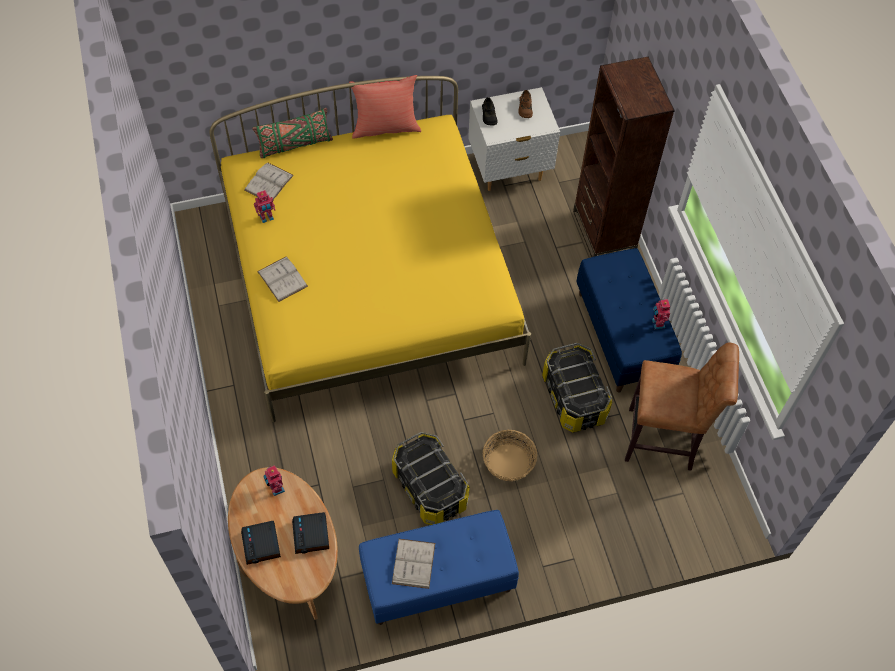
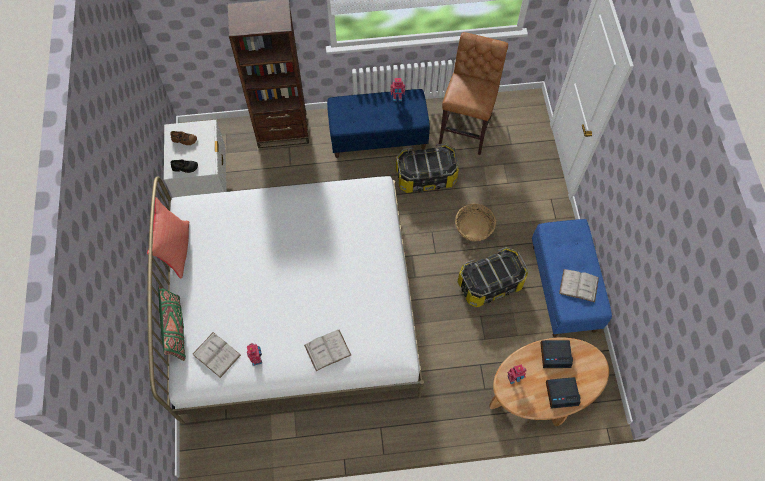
camera: 80 degrees left, 5 degrees up
(370, 280) = (294, 306): yellow bed -> white bed

